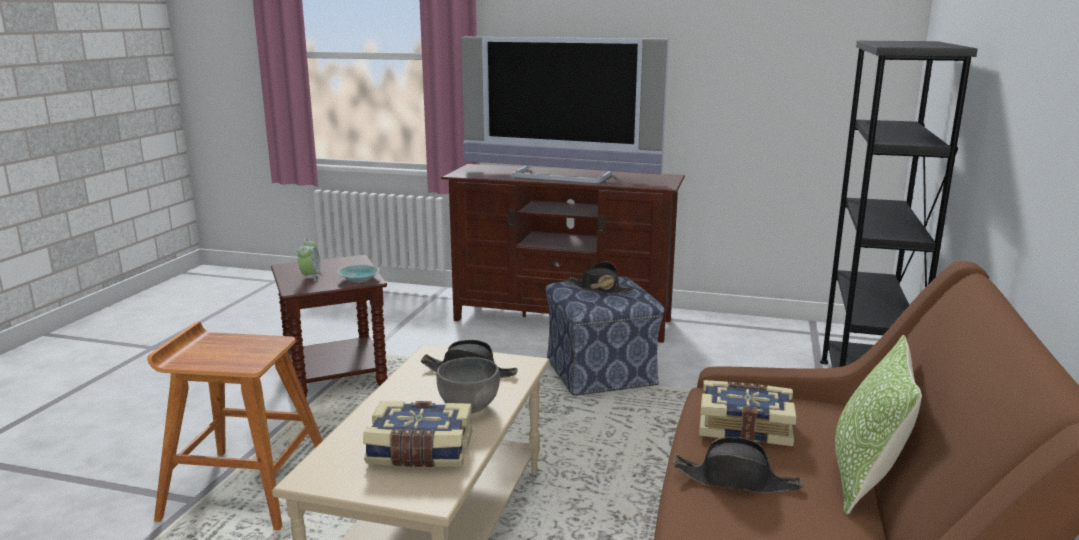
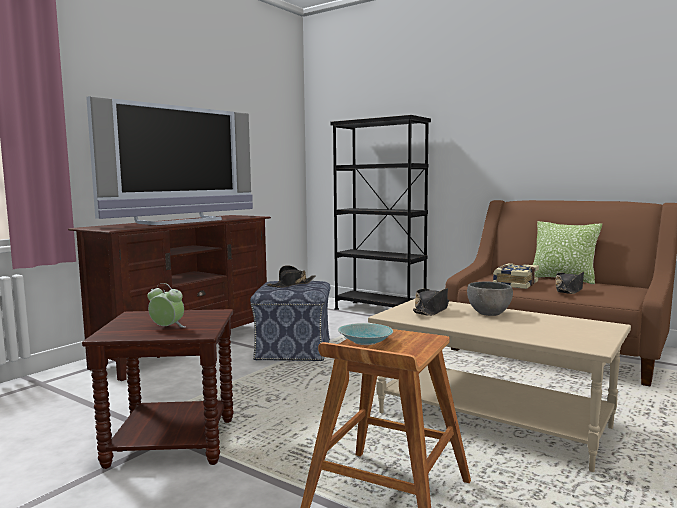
camera: 70 degrees left, 10 degrees down
(360, 279) = (207, 314): turquoise bowl -> turquoise bowl (364, 341)
(419, 452) = (552, 325): book -> none

